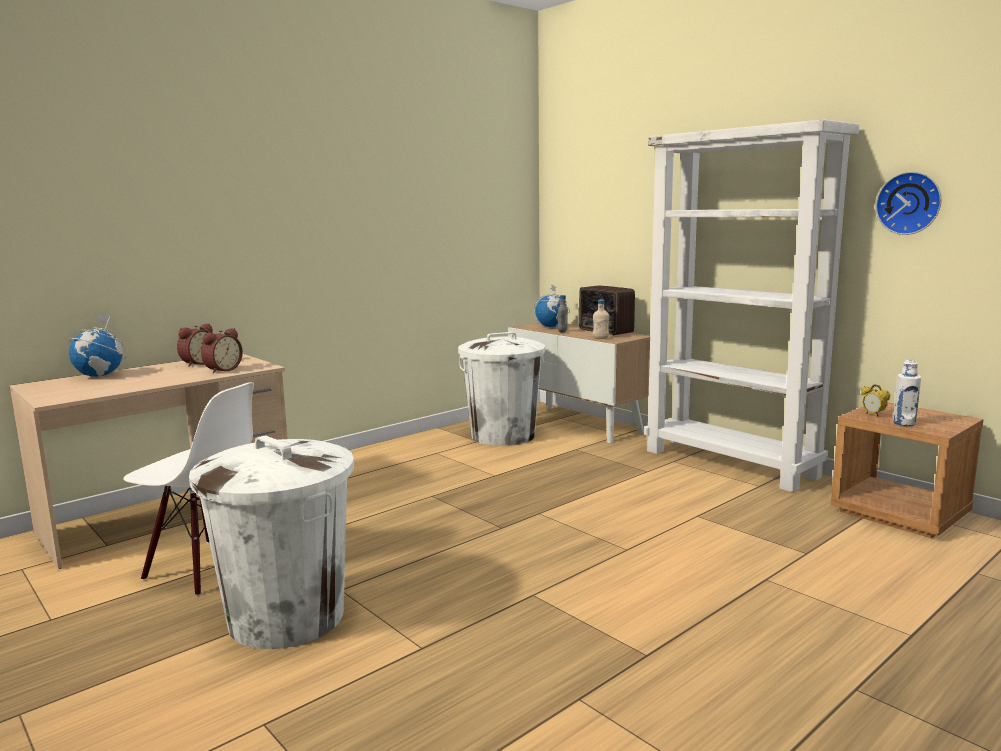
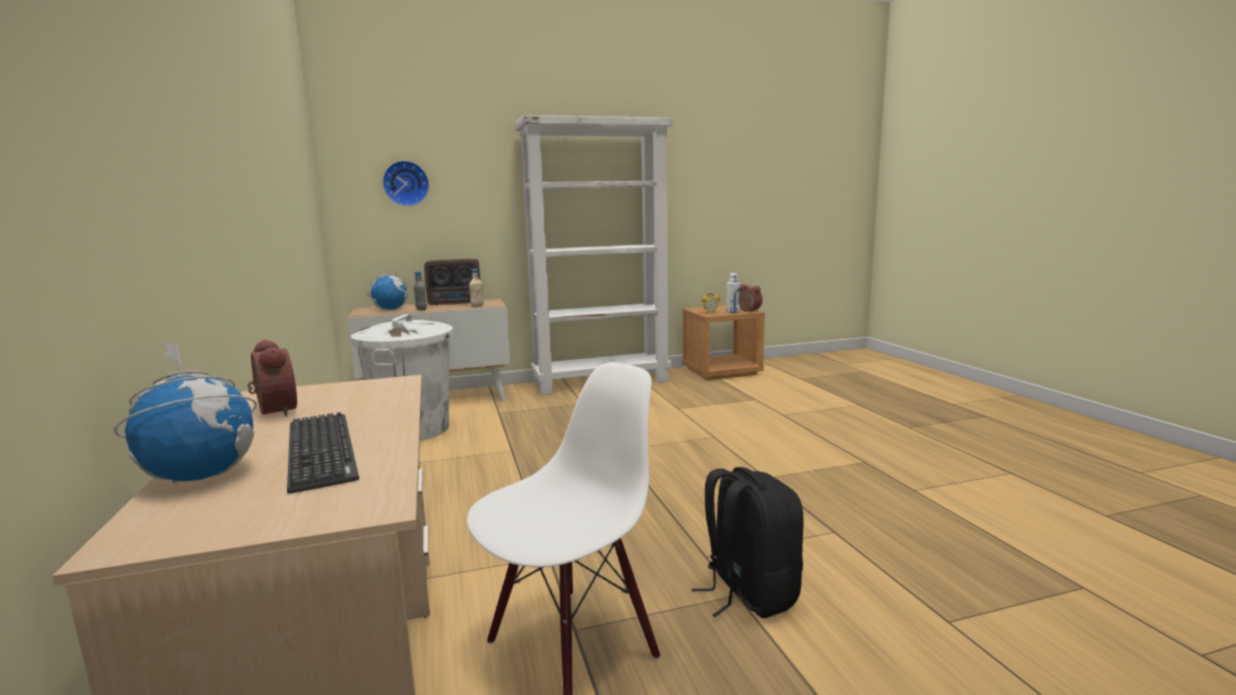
camera: 65 degrees left, 0 degrees up
(130, 381) = (321, 450): none -> keyboard
(222, 370) = (368, 399): alarm clock -> alarm clock (748, 311)
(287, 616) = (748, 593): white trash can -> black backpack
(909, 203) = (685, 179): wall clock -> wall clock (406, 183)

